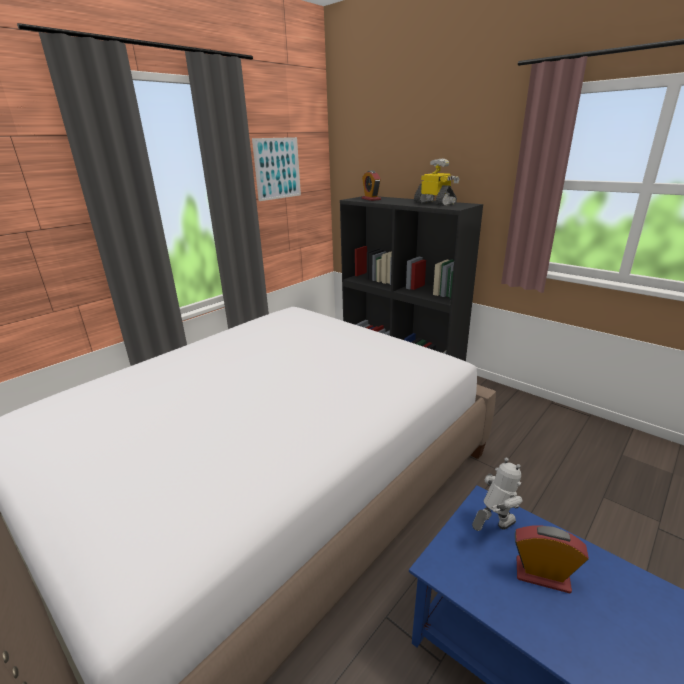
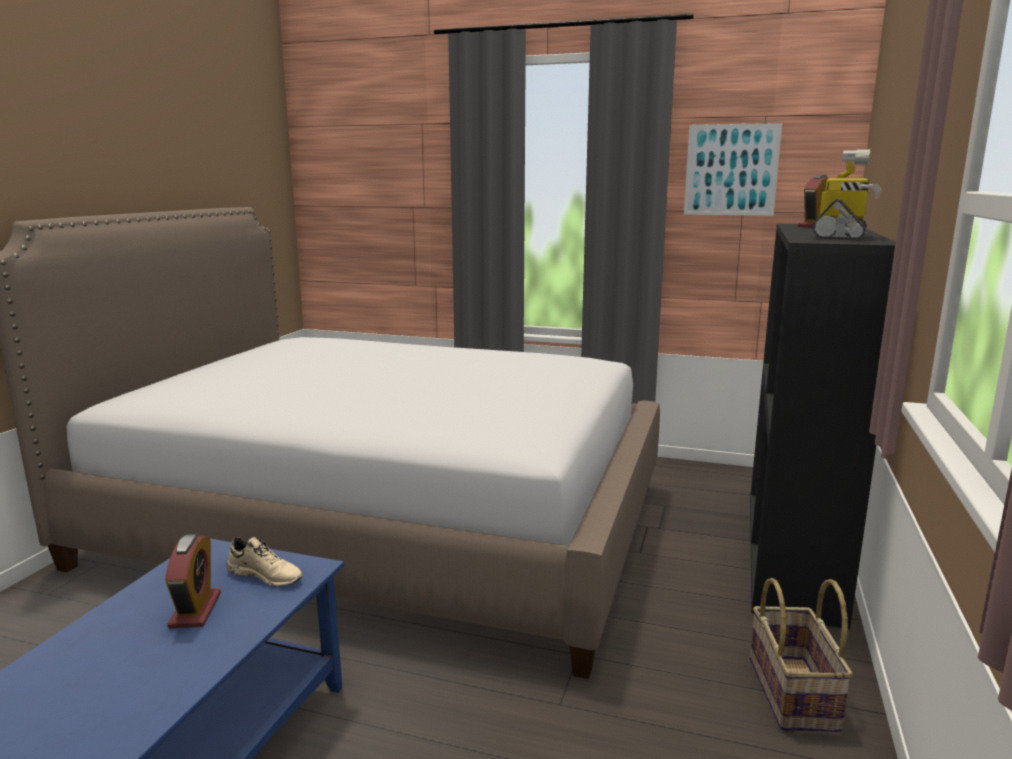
camera: 65 degrees right, 10 degrees down
(492, 528) = (266, 576): toy robot -> beige shoe
(503, 403) = (794, 694): none -> basket

